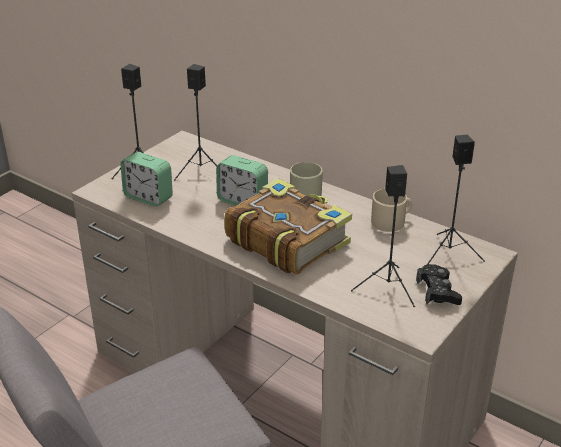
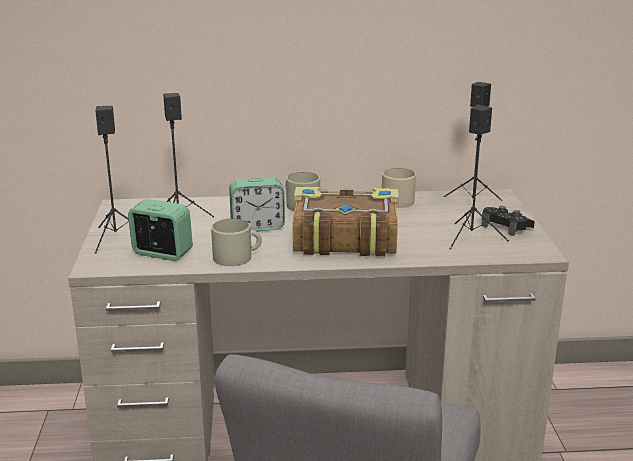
camera: 40 degrees left, 10 degrees down
(148, 197) = (162, 253): alarm clock -> alarm clock turned 150 degrees counterclockwise
(188, 223) = (237, 257): none -> beige mug

